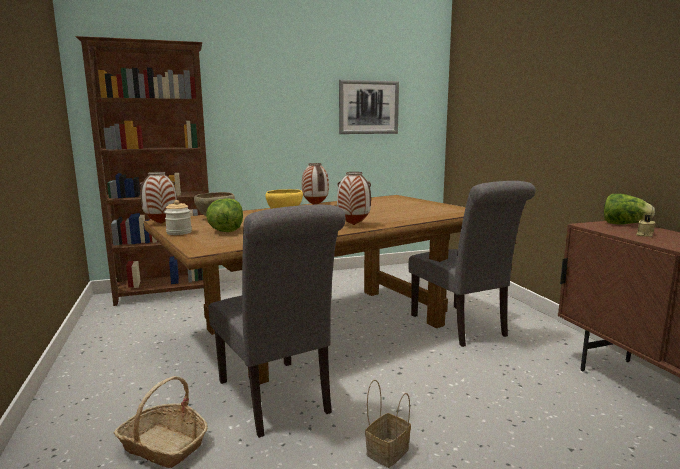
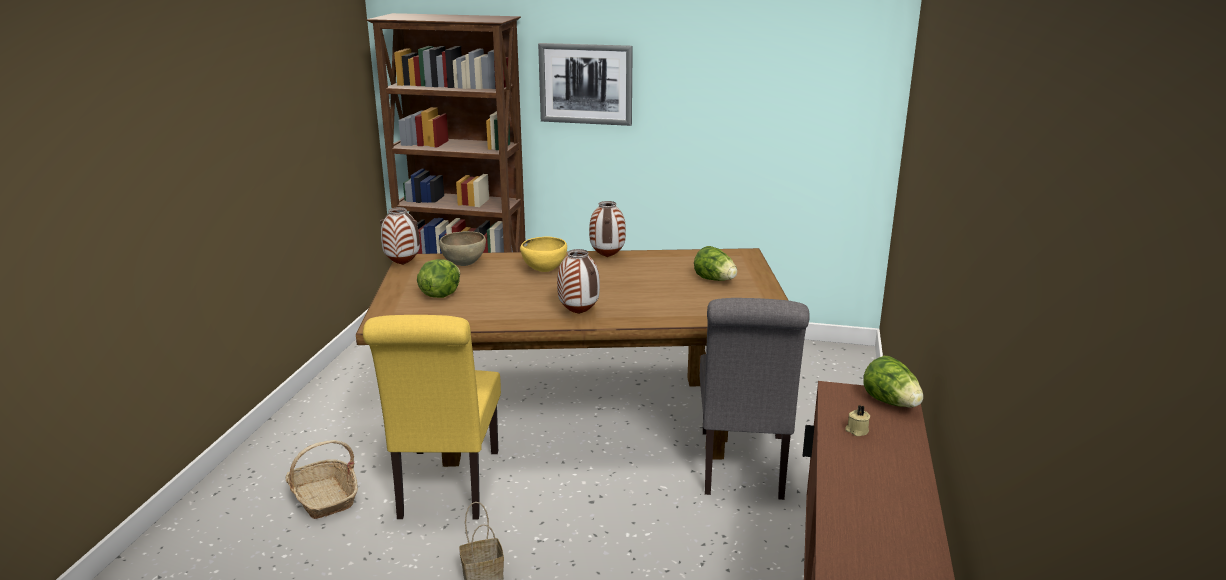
camera: 30 degrees right, 10 degrees up
(179, 232) = (397, 287): jar -> none
(277, 399) = (446, 488): grey chair -> yellow chair
(368, 107) = (761, 99): picture -> picture (585, 84)
(403, 205) = (715, 280): none -> lettuce

